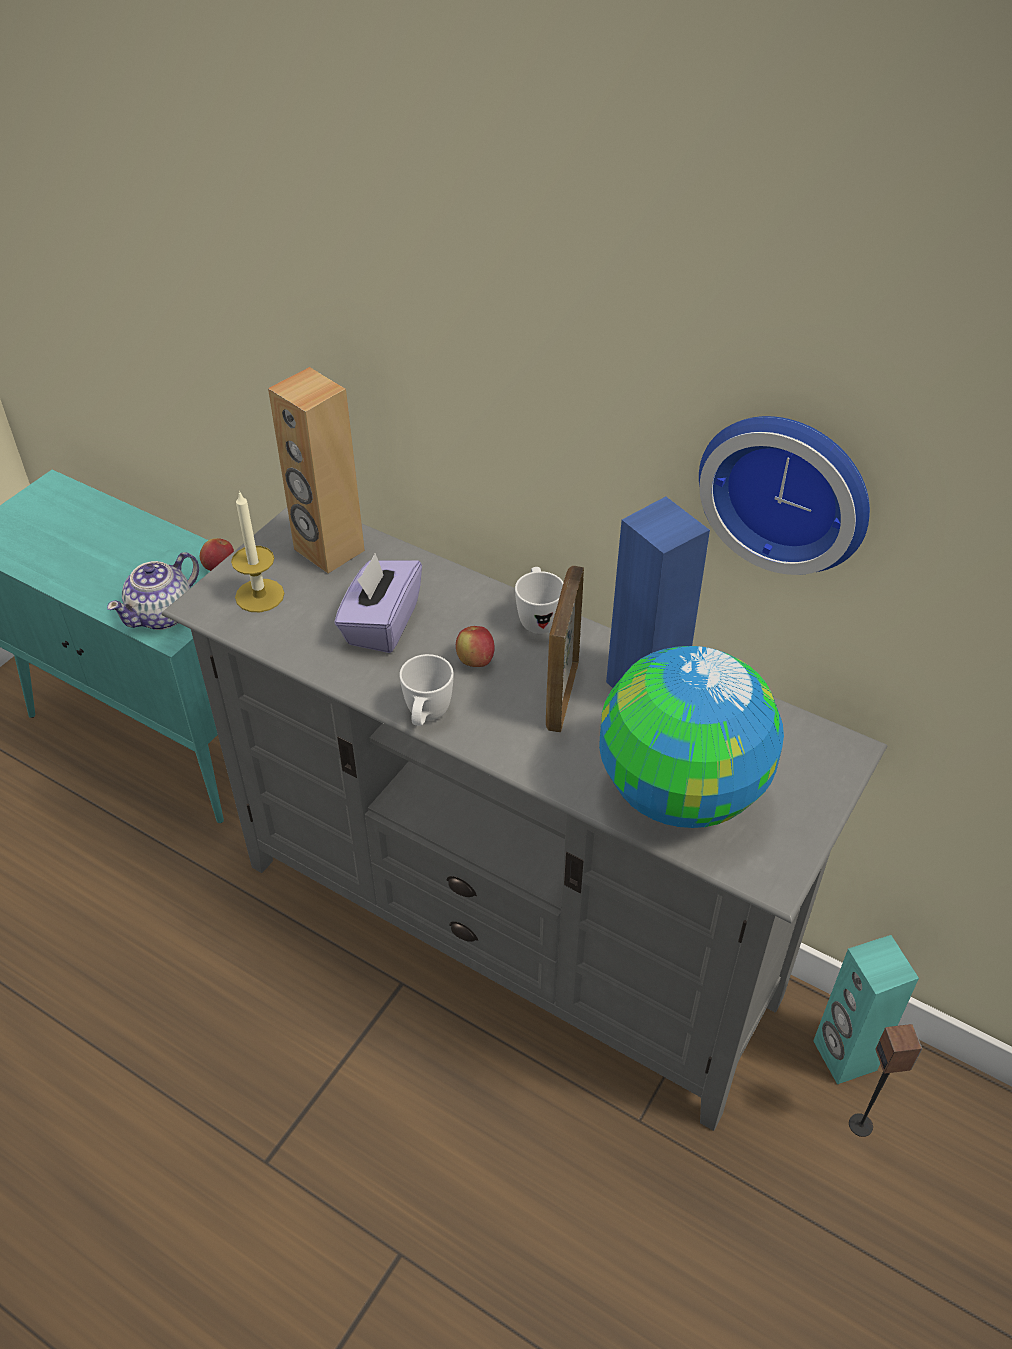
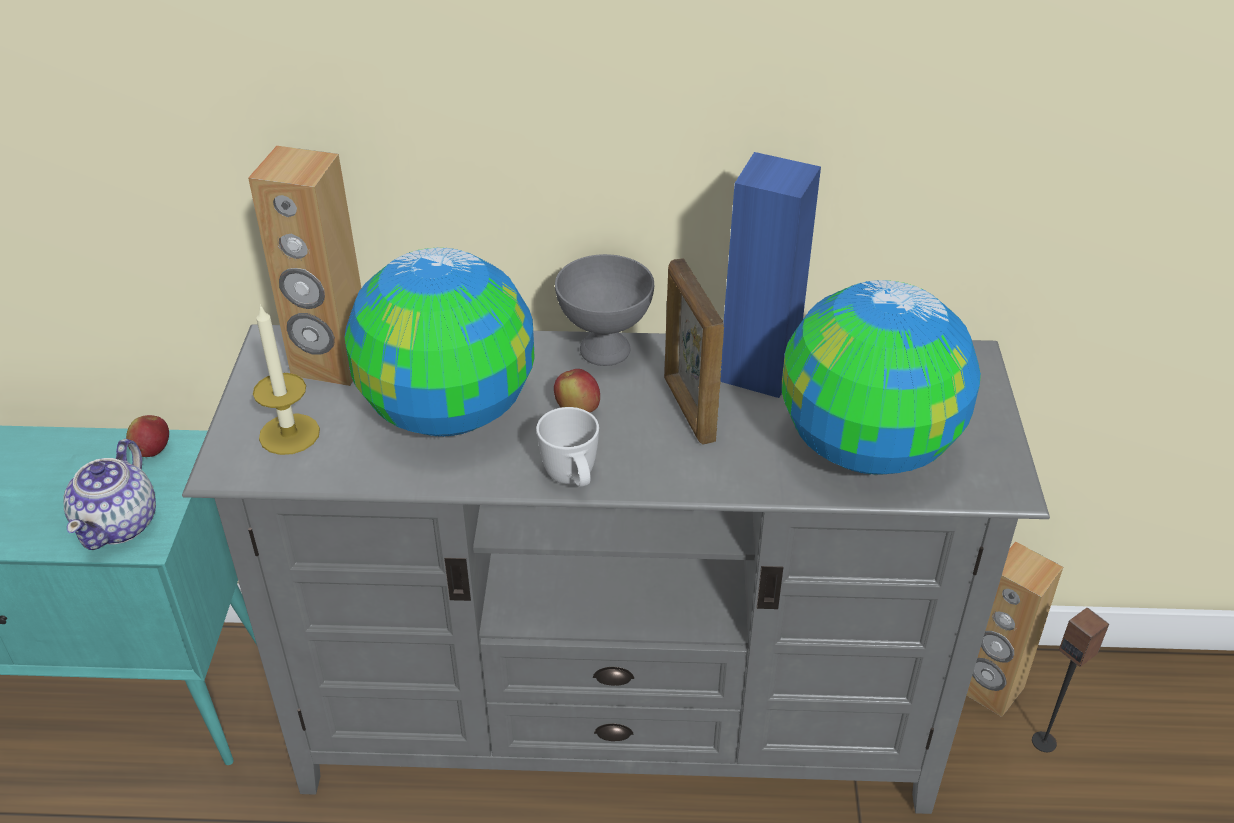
camera: 30 degrees left, 5 degrees down
(381, 624) = (450, 412): purple tissue box -> globe
(538, 618) = (605, 349): white mug -> grey bowl
(788, 488) = (867, 106): wall clock -> none
(844, 1055) = (990, 689): turquoise speaker -> brown speaker

